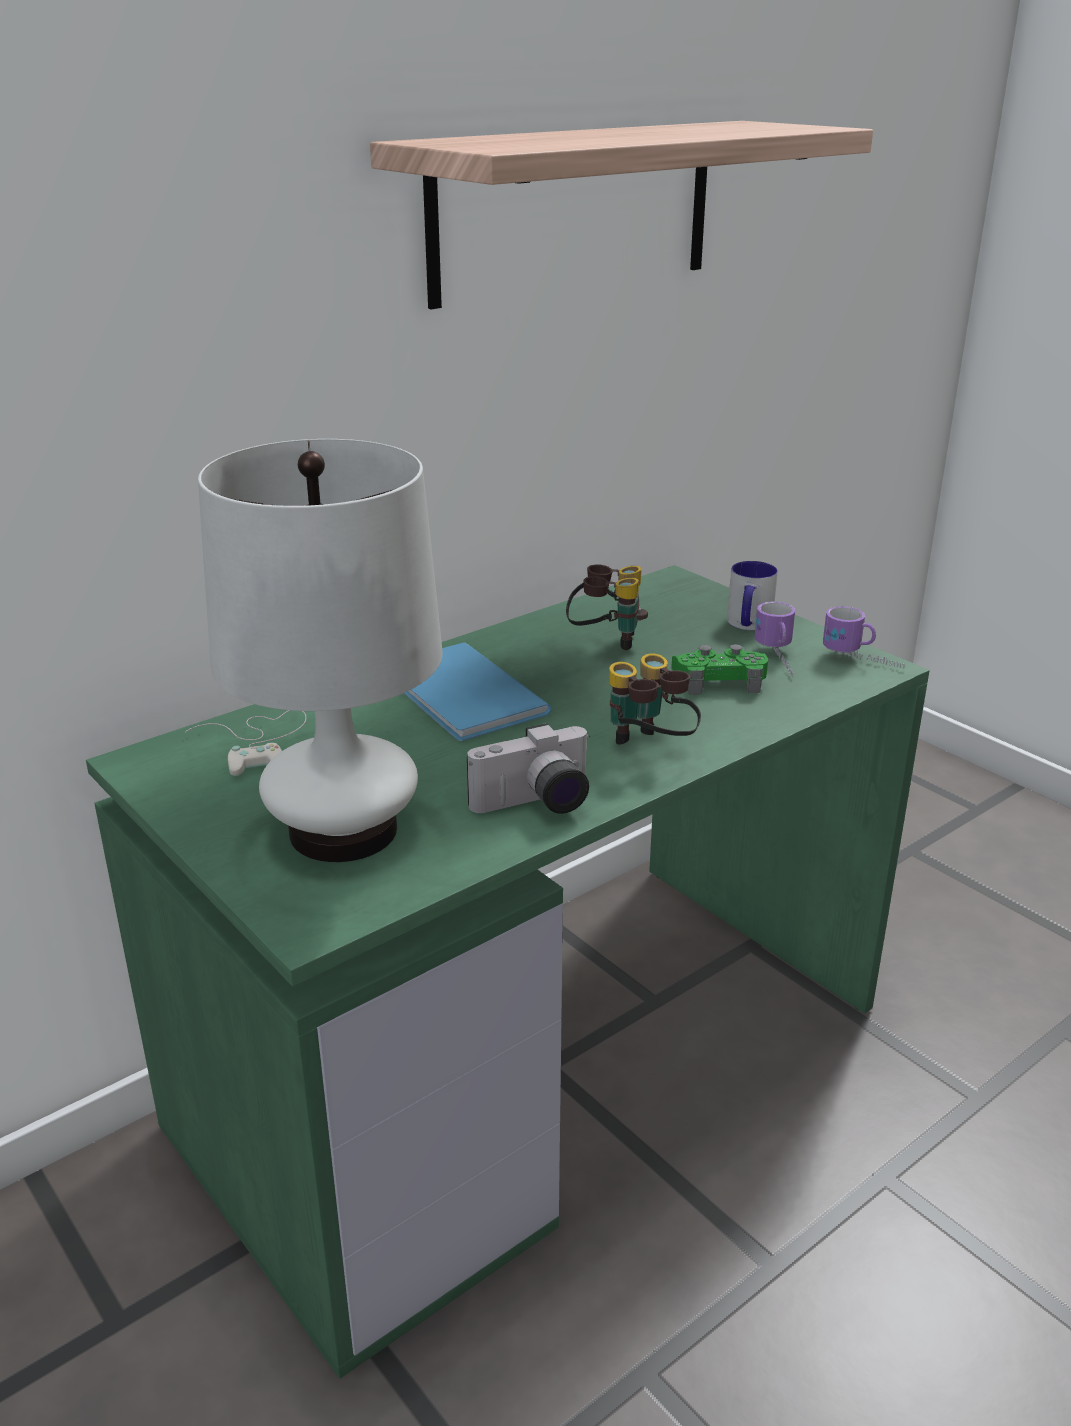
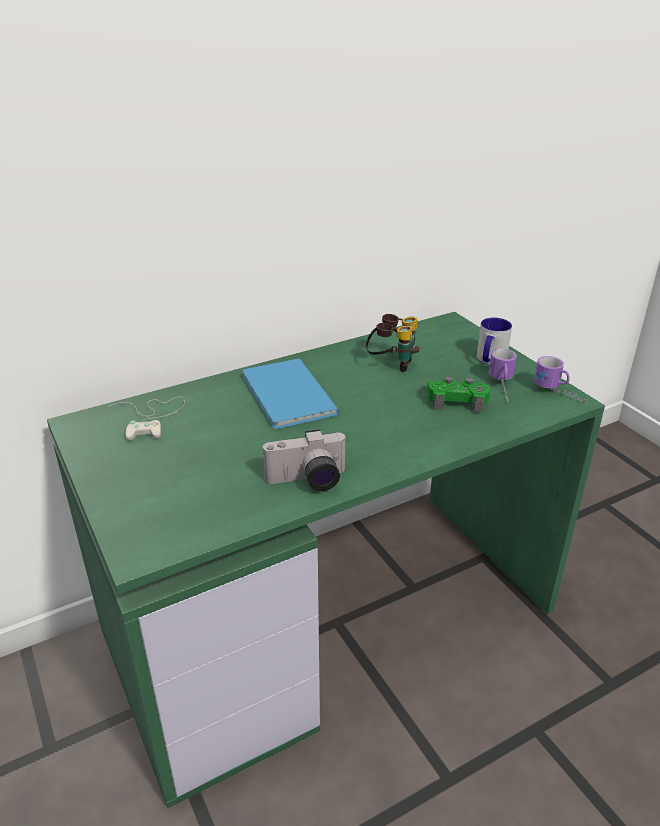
camera: 10 degrees right, 5 degrees up
(343, 831) = (181, 487): white table lamp -> none
(574, 210) = (390, 74): shelf -> none
(648, 749) = (394, 447): binoculars -> none

